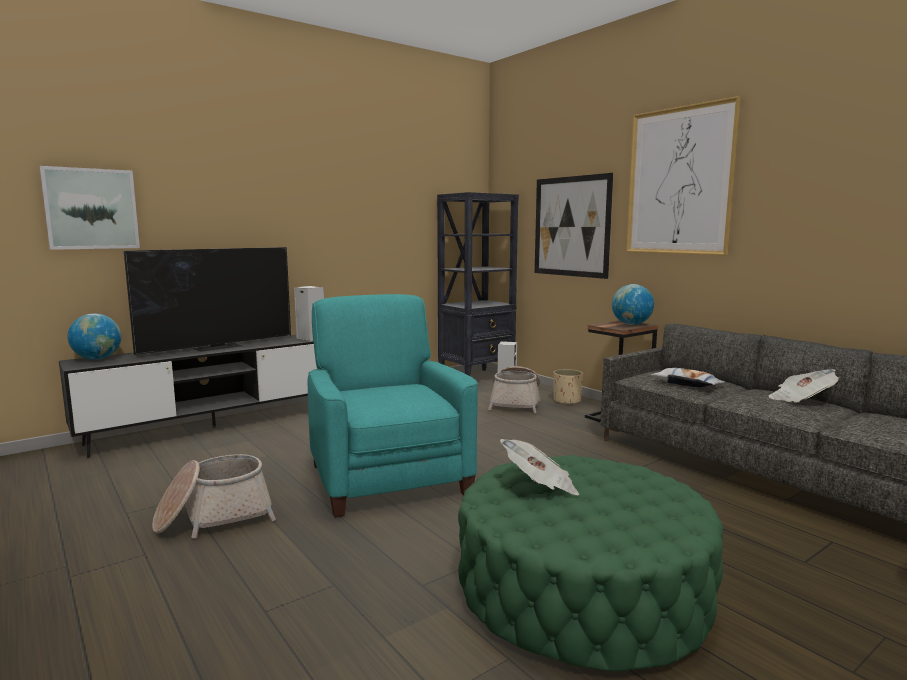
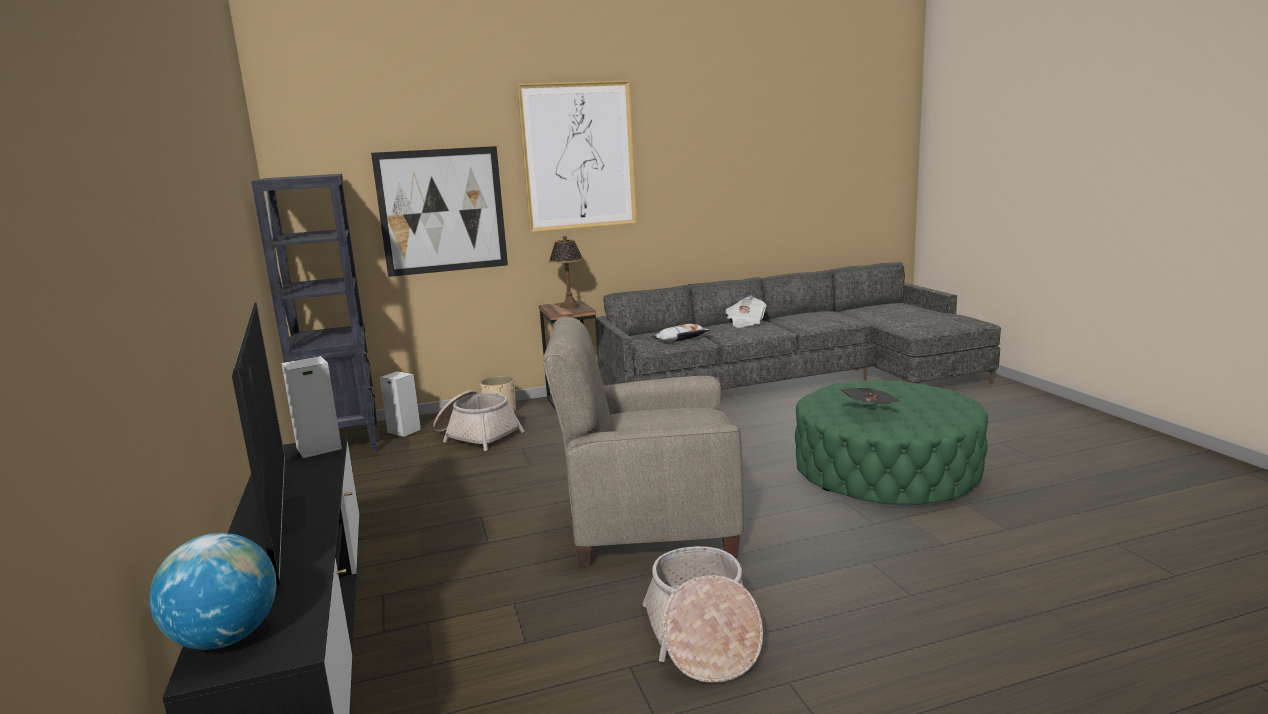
camera: 70 degrees left, 5 degrees up
(91, 209) = (87, 293): picture -> none
(388, 478) = (650, 523): turquoise armchair -> beige armchair
(631, 324) = (569, 305): globe -> table lamp

